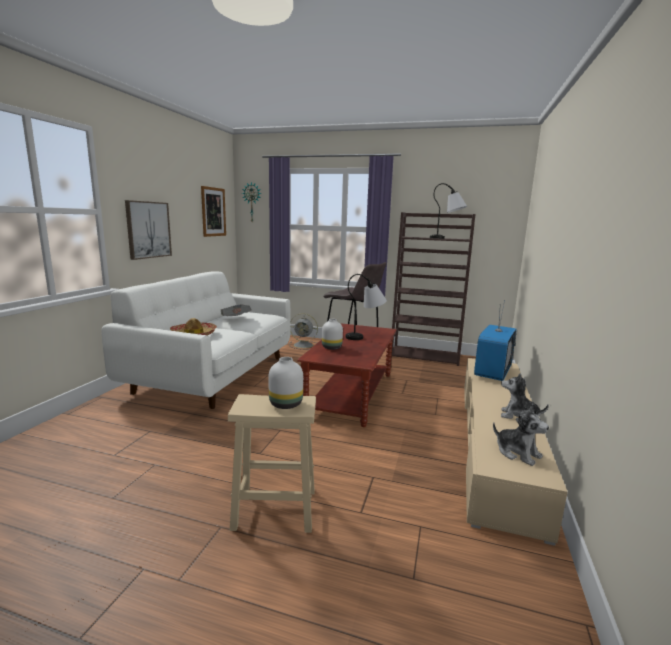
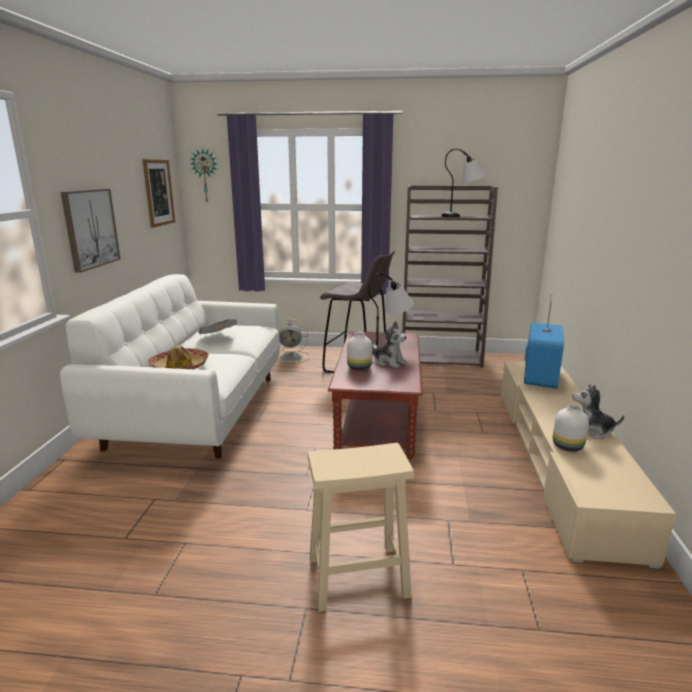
camera: 10 degrees left, 5 degrees up
(286, 404) = (372, 457): white vase -> white vase (567, 446)
(517, 453) = (610, 476): plush toy -> plush toy (389, 362)

